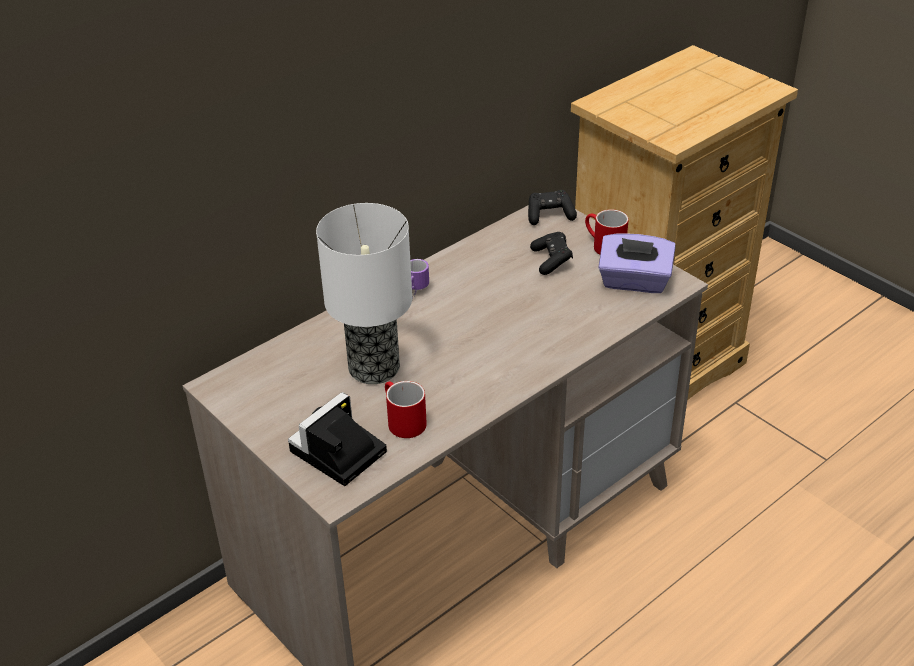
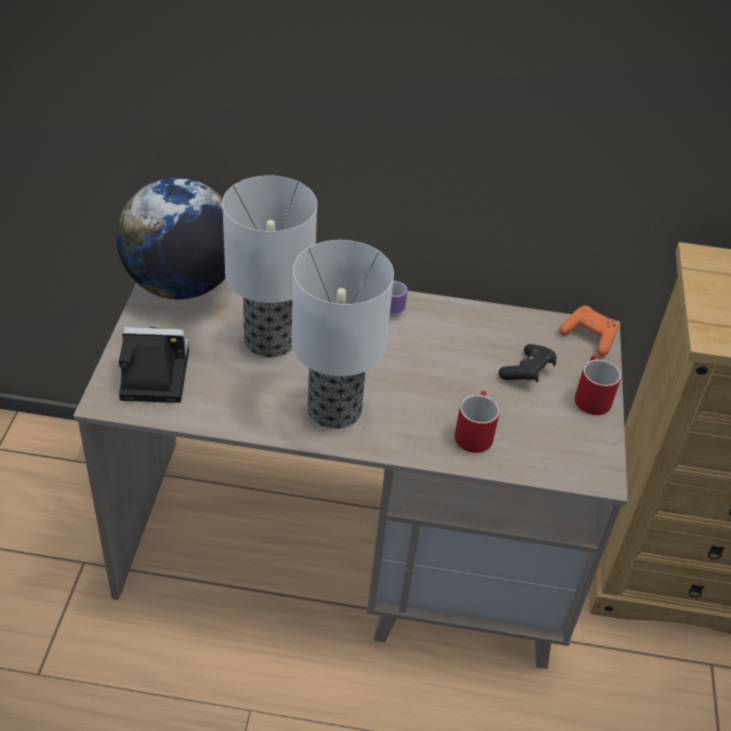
camera: 45 degrees right, 5 degrees up
(248, 385) = (181, 285): none -> globe
(401, 421) = (223, 392): red mug -> red mug (473, 432)
(487, 372) = (334, 411): none -> table lamp
(549, 215) = (589, 337): black game controller -> orange game controller
(634, 282) = (564, 444): purple tissue box -> none

